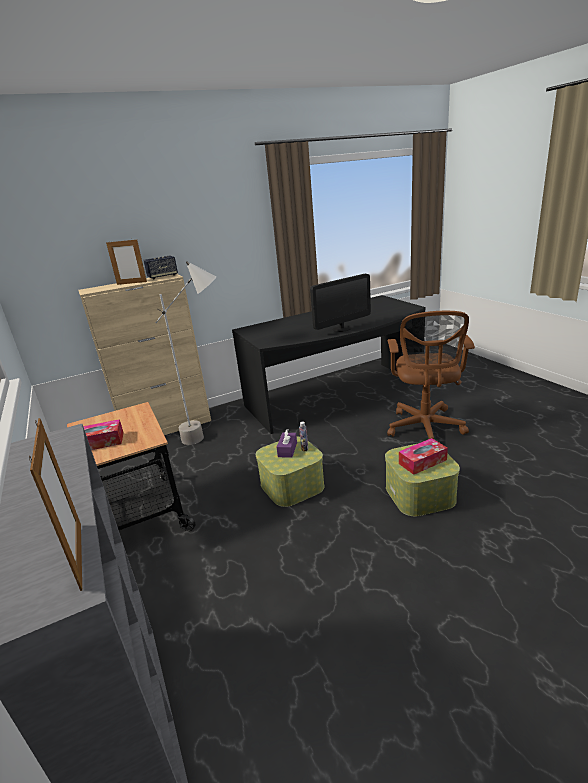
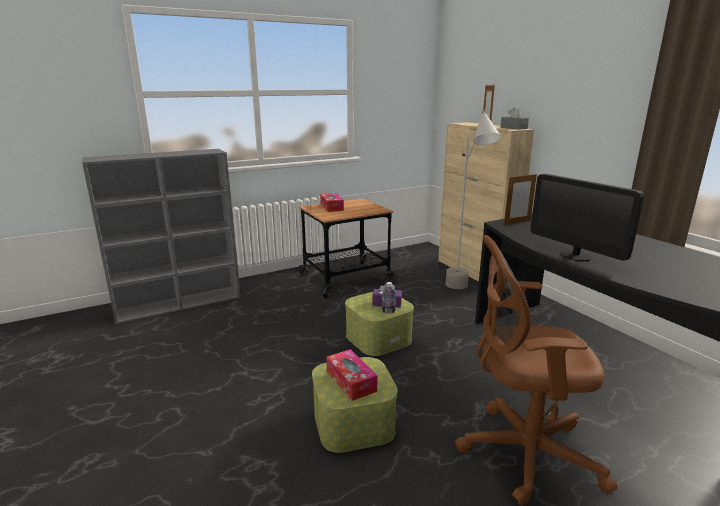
camera: 85 degrees right, 5 degrees down
(80, 554) = (112, 159): picture frame -> picture frame (517, 222)
(162, 276) = (513, 128): speaker -> grey tissue box

